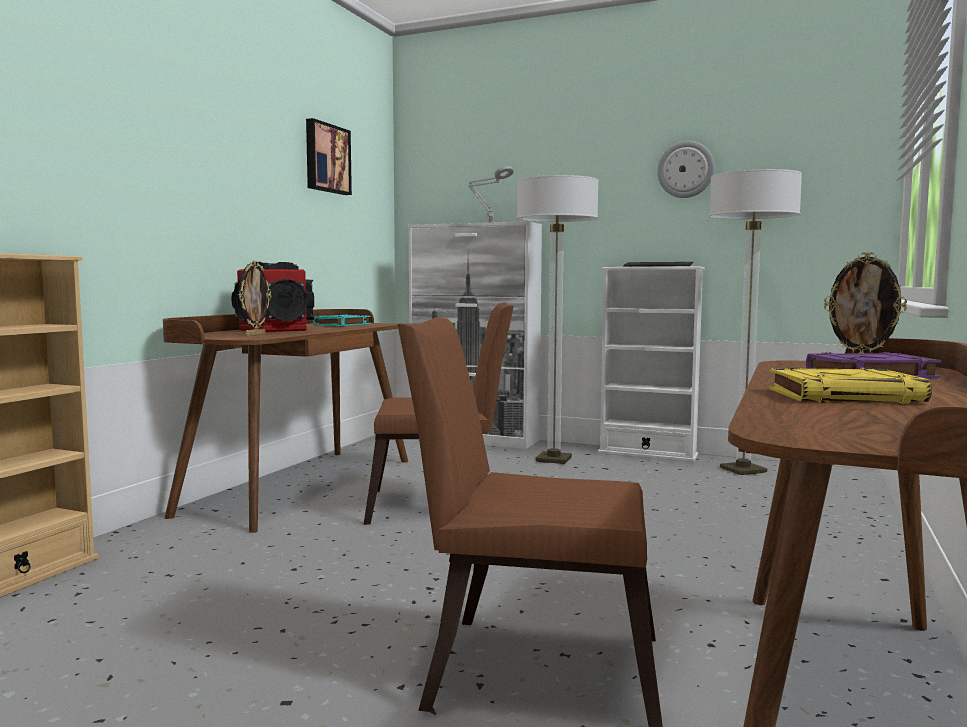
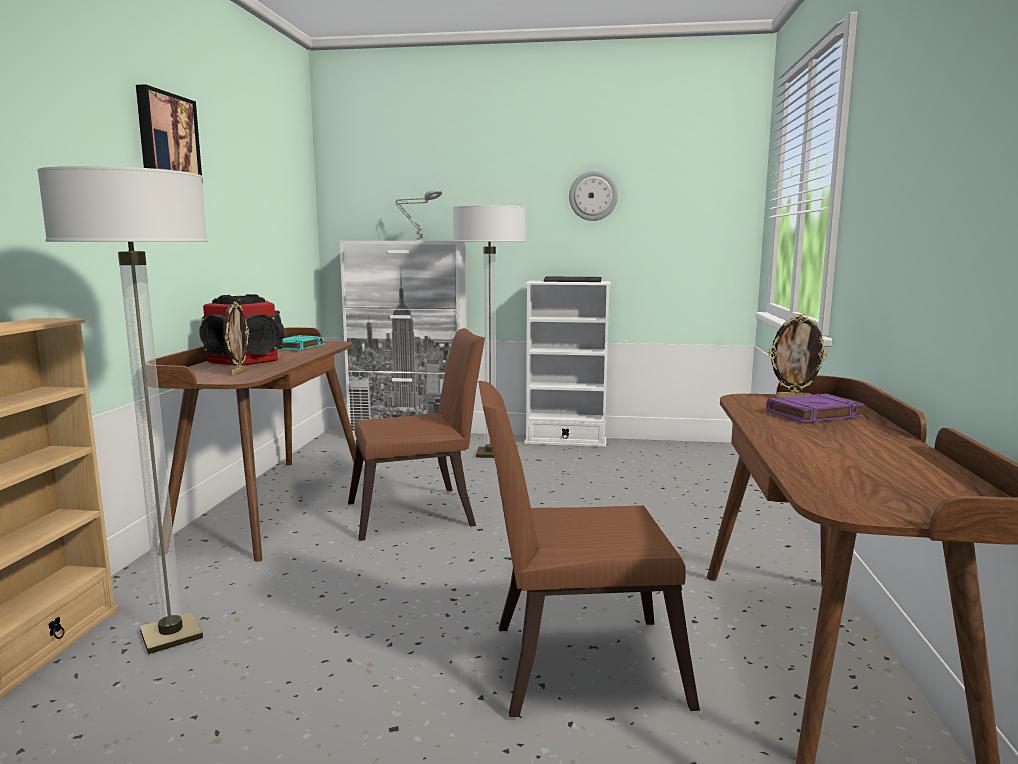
camera: 15 degrees left, 5 degrees up
(326, 158) = (262, 180): picture -> picture (166, 137)
(743, 470) = (647, 452): floor lamp -> floor lamp (171, 635)
(846, 396) = (828, 449): yellow book -> none

